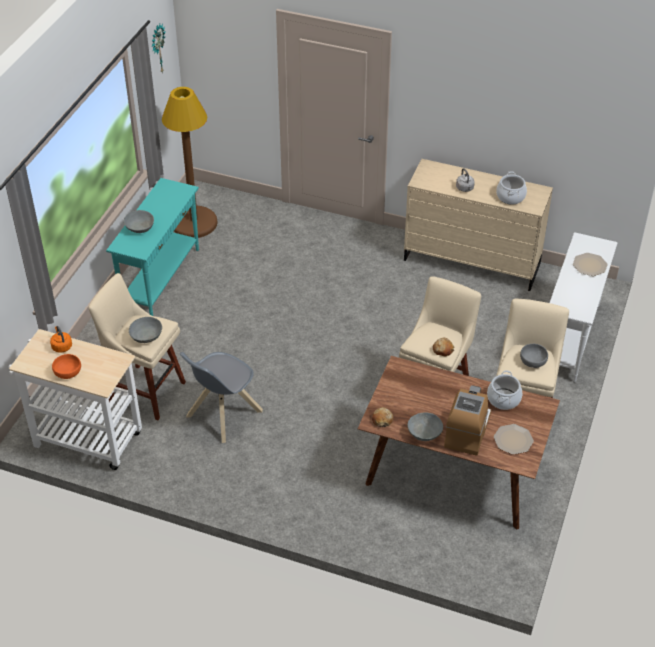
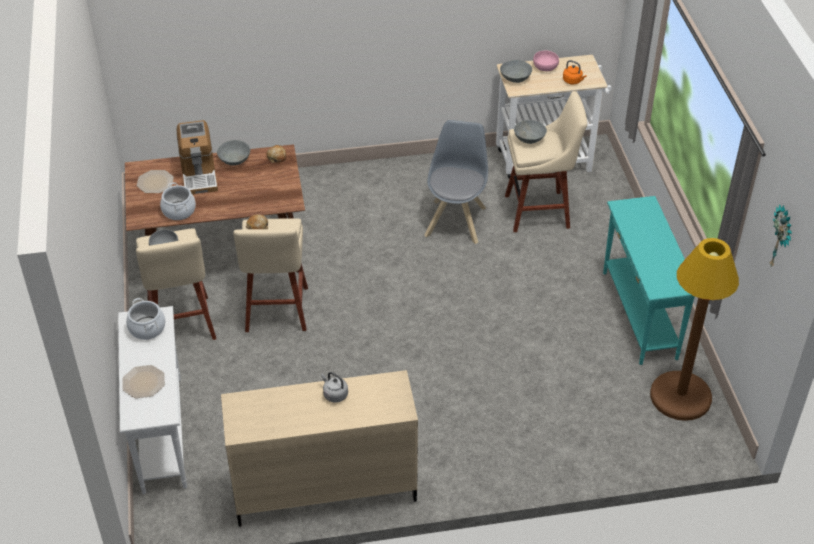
camera: 150 degrees right, 0 degrees up
(68, 372) = (545, 67): orange bowl -> pink bowl
(139, 228) = (651, 228): grey bowl -> grey bowl (516, 78)
(510, 197) = (272, 406): cooking pot -> cooking pot (147, 328)

